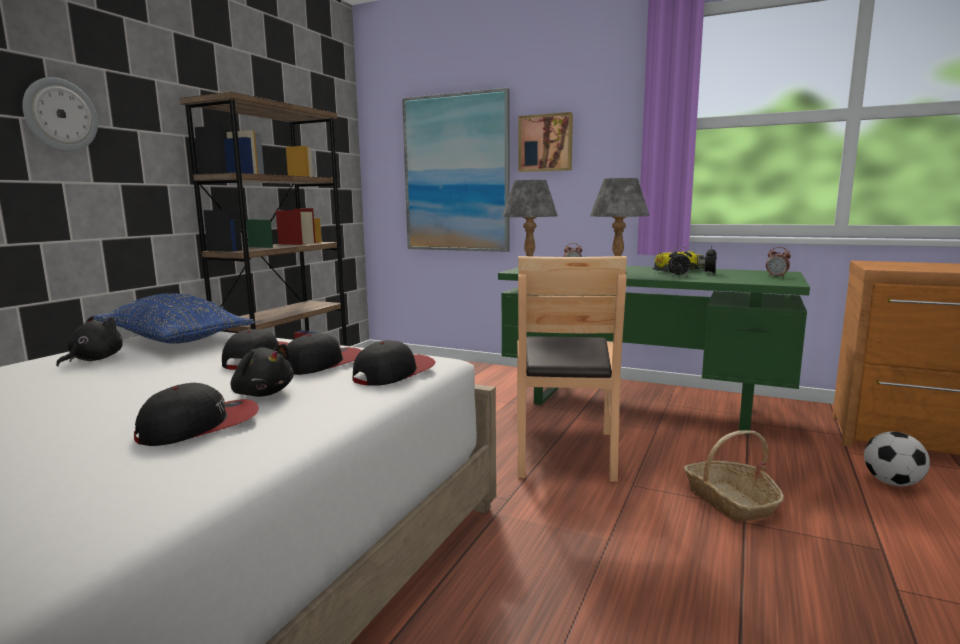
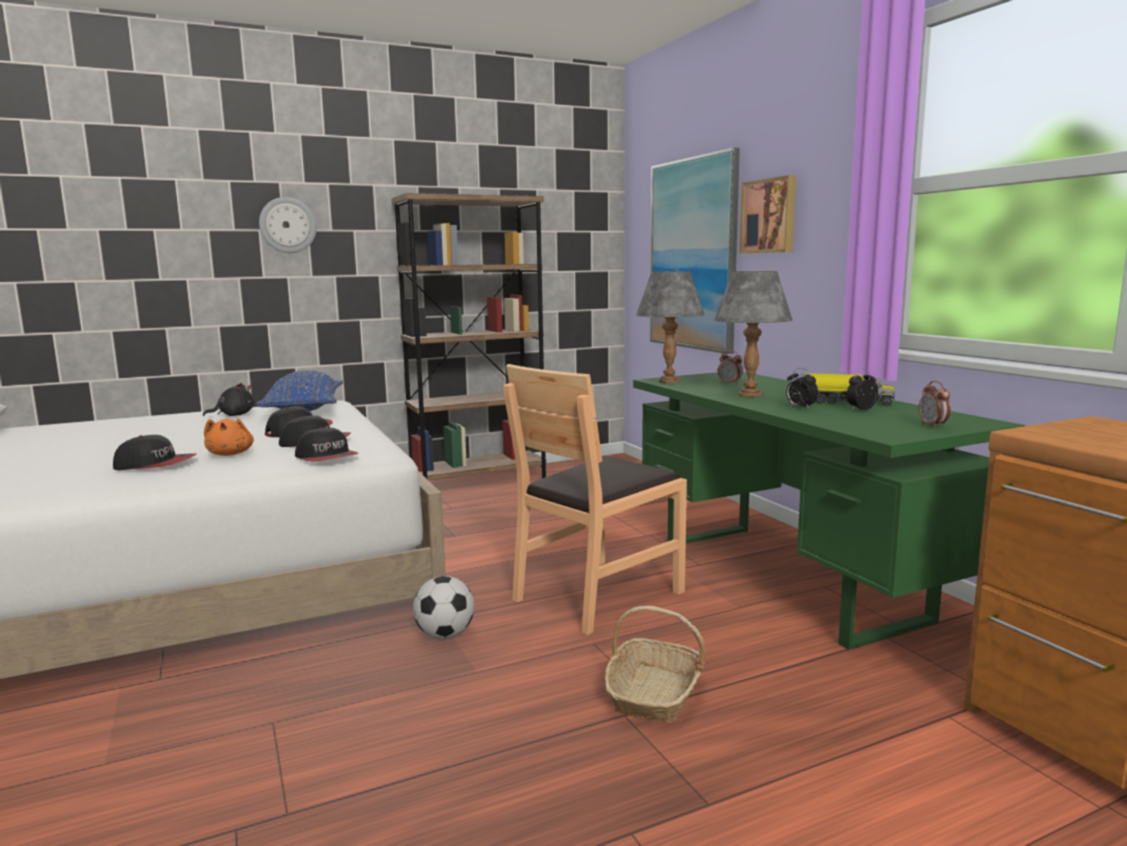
camera: 40 degrees right, 0 degrees up
(262, 393) = (230, 454): black plush toy -> orange plush toy
(394, 373) = (327, 458): cap -> cap turned 60 degrees clockwise
(892, 483) = (916, 768): football -> football (445, 635)

